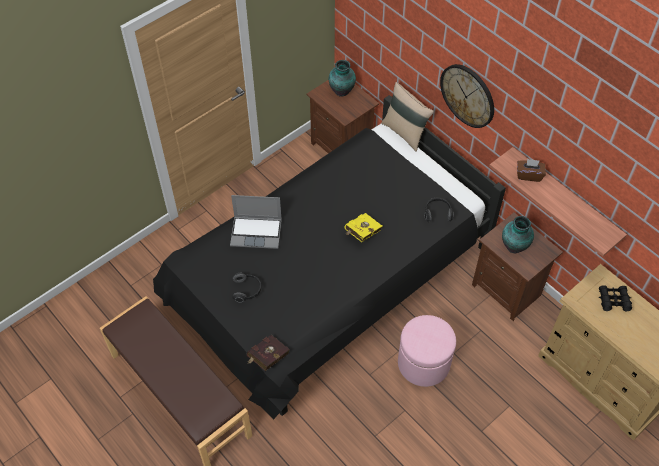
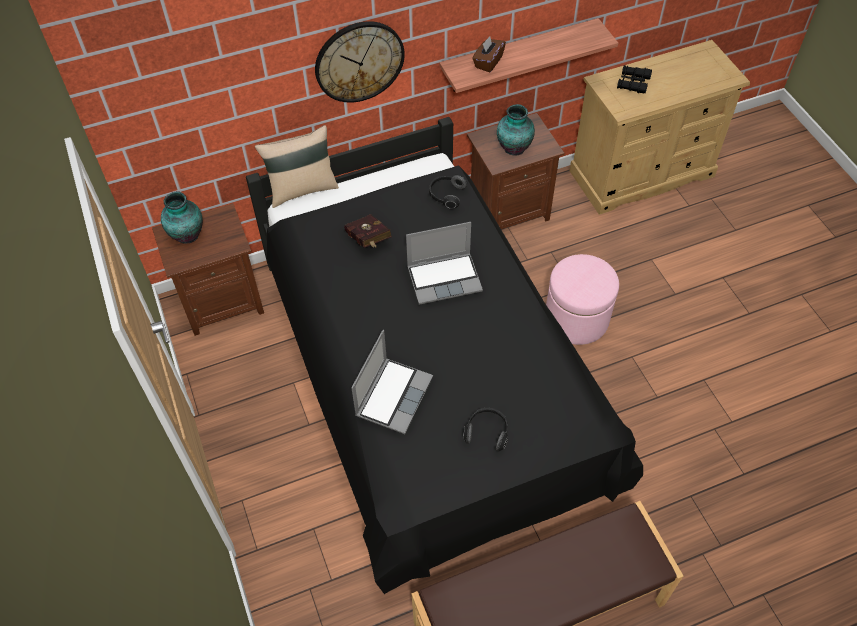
camera: 70 degrees left, 0 degrees up
(267, 358) = (601, 436): red book -> red book (368, 241)
(361, 233) = (445, 278): yellow book -> laptop

